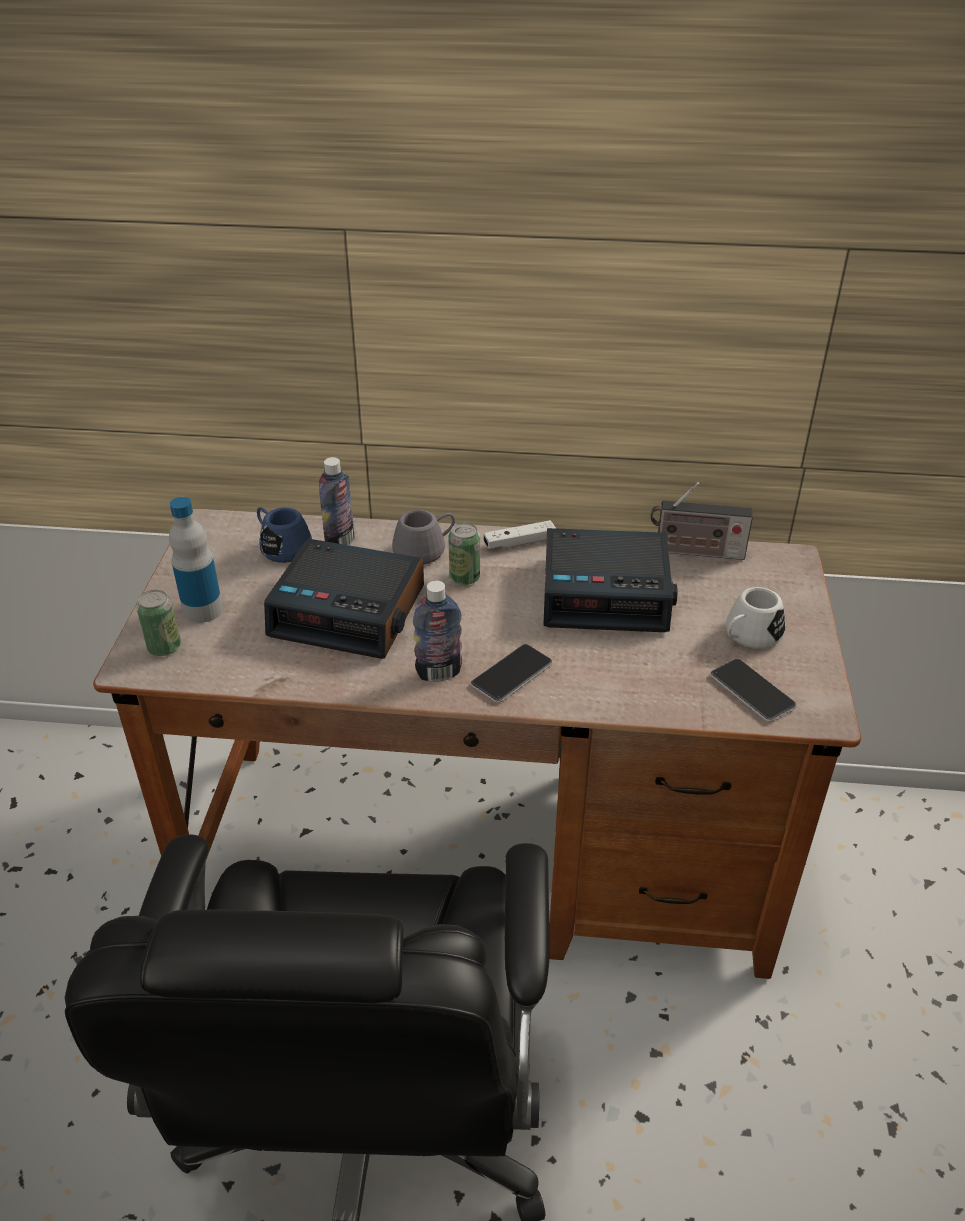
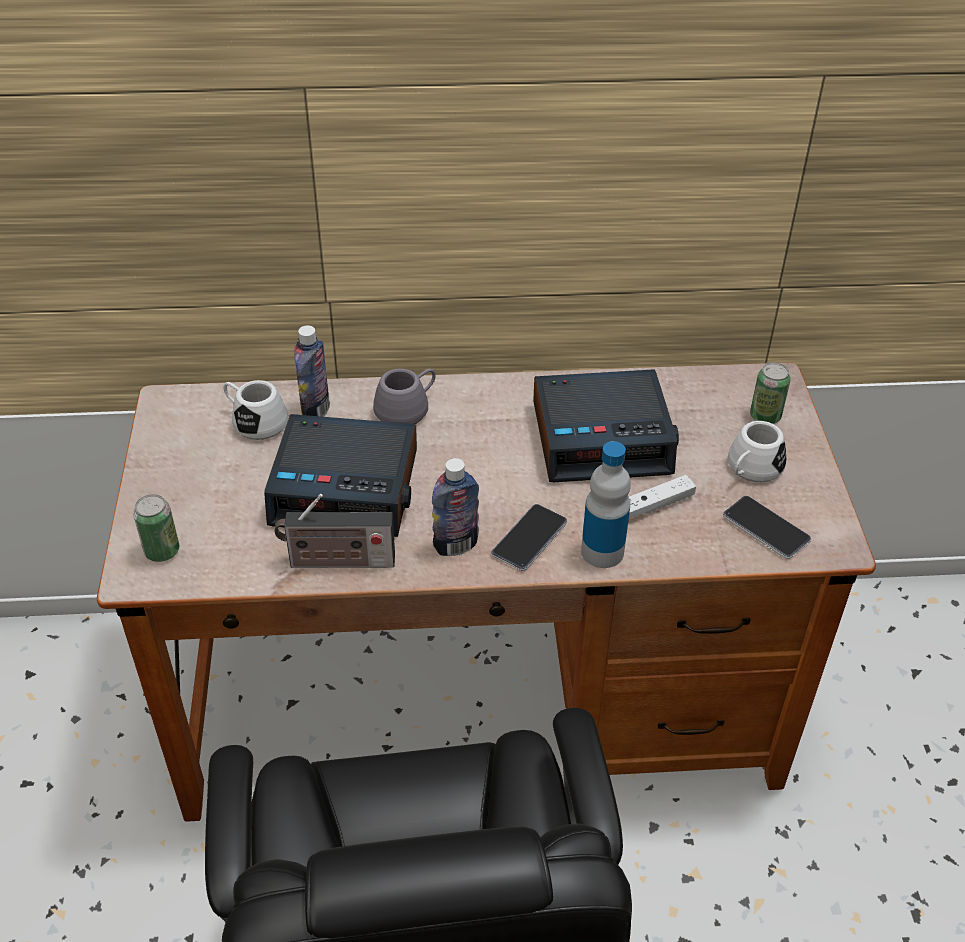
camera: 10 degrees left, 5 degrees up
(203, 610) = (191, 504): bottle -> bottle (602, 552)
(282, 546) = (255, 421): blue mug -> white mug
(464, 578) = (456, 436): can -> can (765, 416)
(519, 543) = (502, 390): white game controller -> white game controller (655, 505)
(695, 552) = (680, 382): radio -> radio (337, 562)

